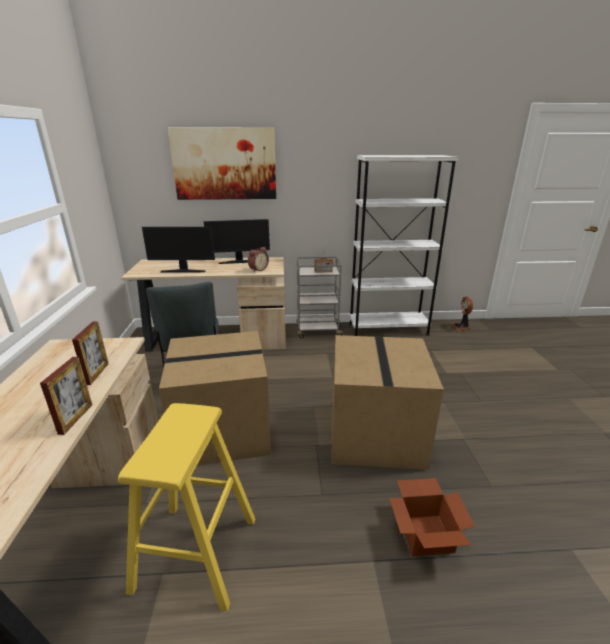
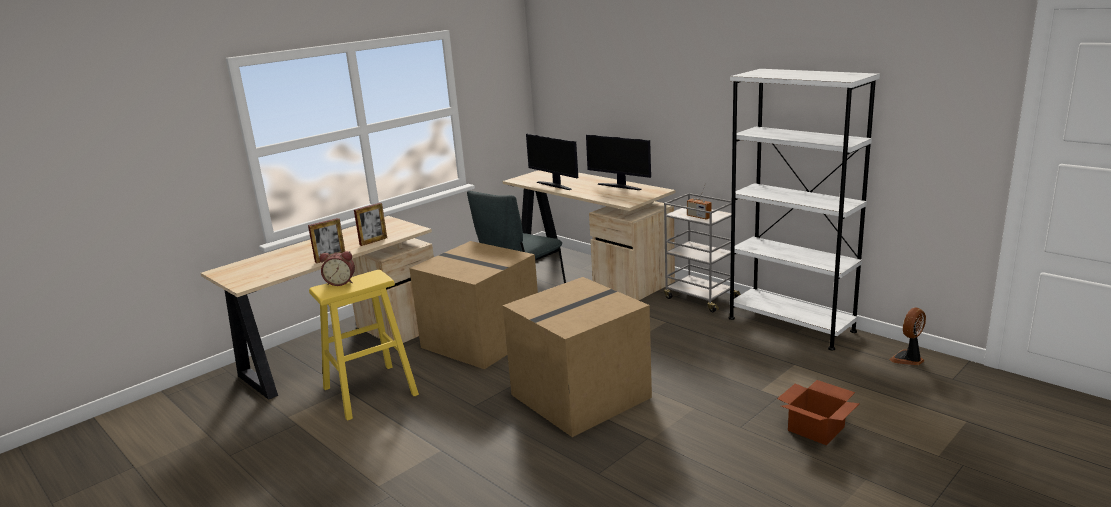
camera: 50 degrees right, 5 degrees down
(224, 164) = (623, 72): picture -> none
(257, 269) = (617, 198): alarm clock -> alarm clock (341, 282)
(426, 533) = (495, 461): cardboard box -> cardboard box (817, 428)

